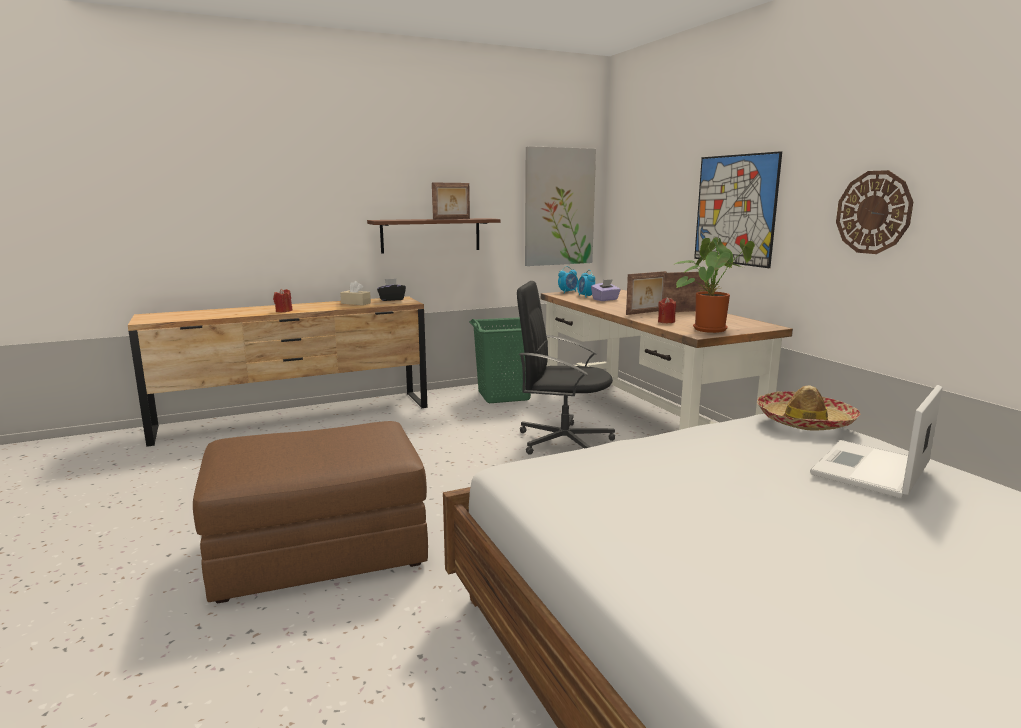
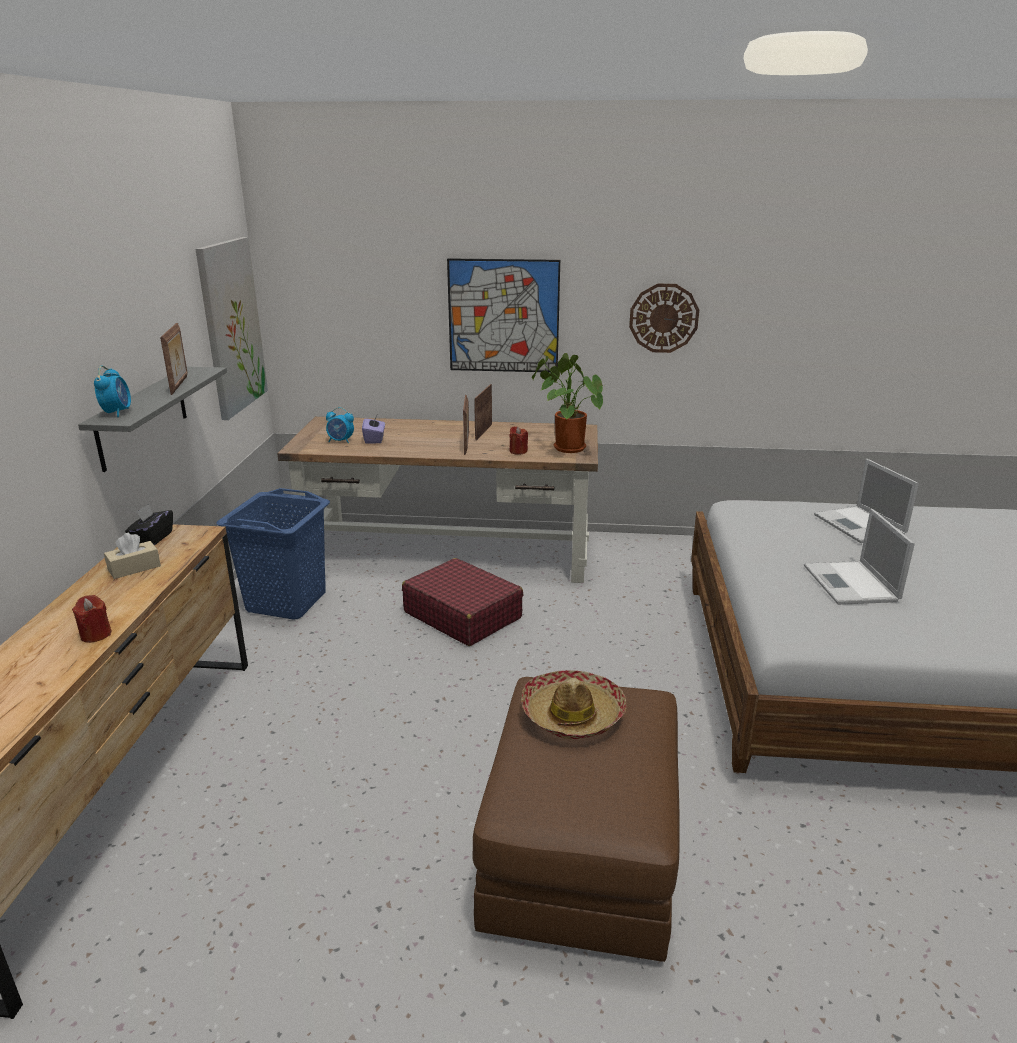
camera: 60 degrees left, 10 degrees up
(431, 235) = (142, 417): brown shelf -> grey shelf
(503, 395) = (285, 602): green laundry basket -> blue laundry basket
(562, 441) = (462, 615): black office chair -> red suitcase
(568, 292) = (300, 440): alarm clock -> alarm clock (117, 413)
(686, 483) = (851, 584): none -> laptop
(805, 421) = (763, 507): hat -> hat (572, 714)

